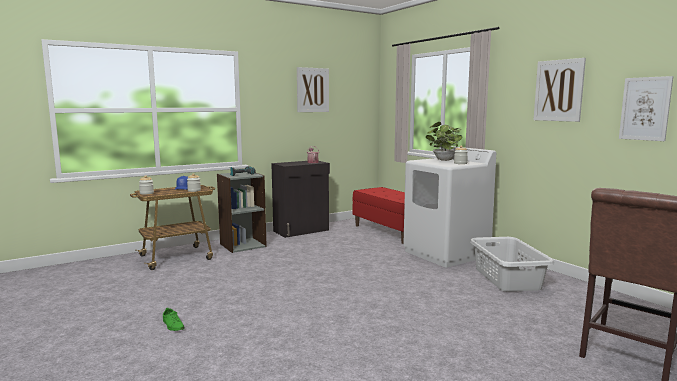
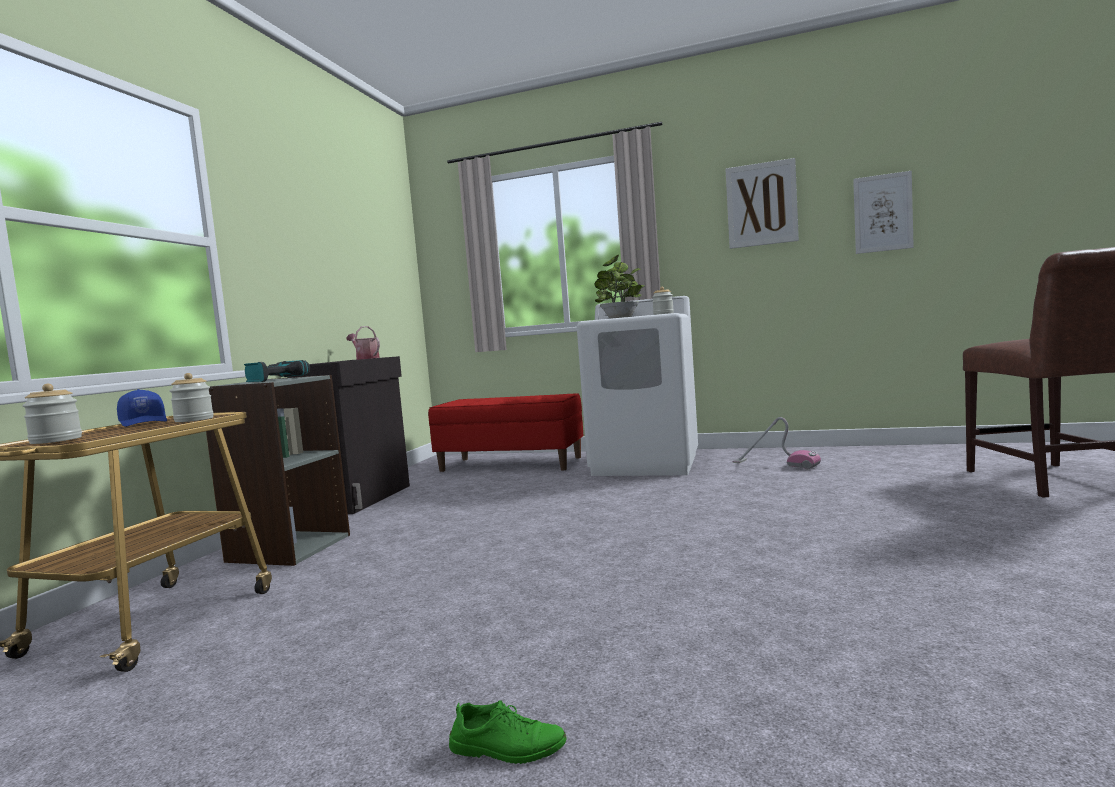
camera: 40 degrees left, 5 degrees down
(312, 90) = (333, 224): picture -> none
(507, 278) = (775, 464): grey laundry basket -> vacuum cleaner

